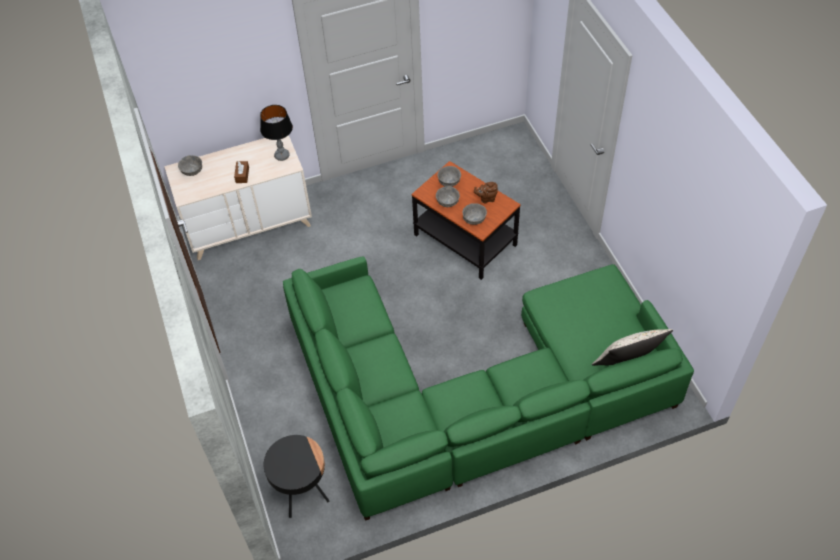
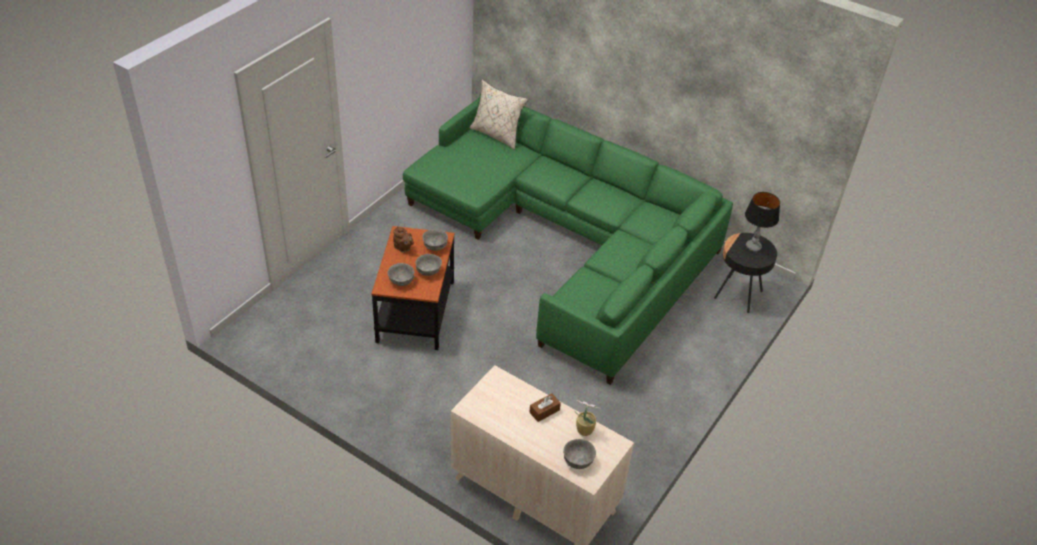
camera: 130 degrees left, 10 degrees down
(210, 187) = (584, 429): none -> potted plant
(282, 155) = (490, 393): table lamp -> table lamp (753, 247)

